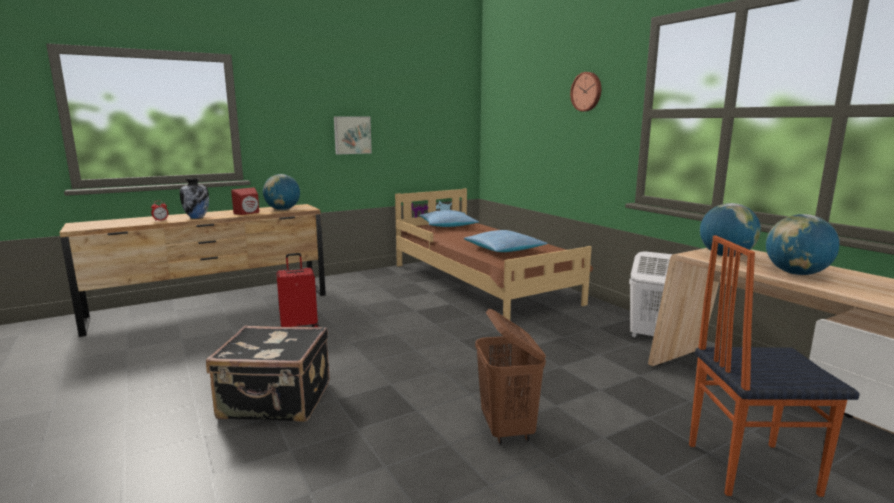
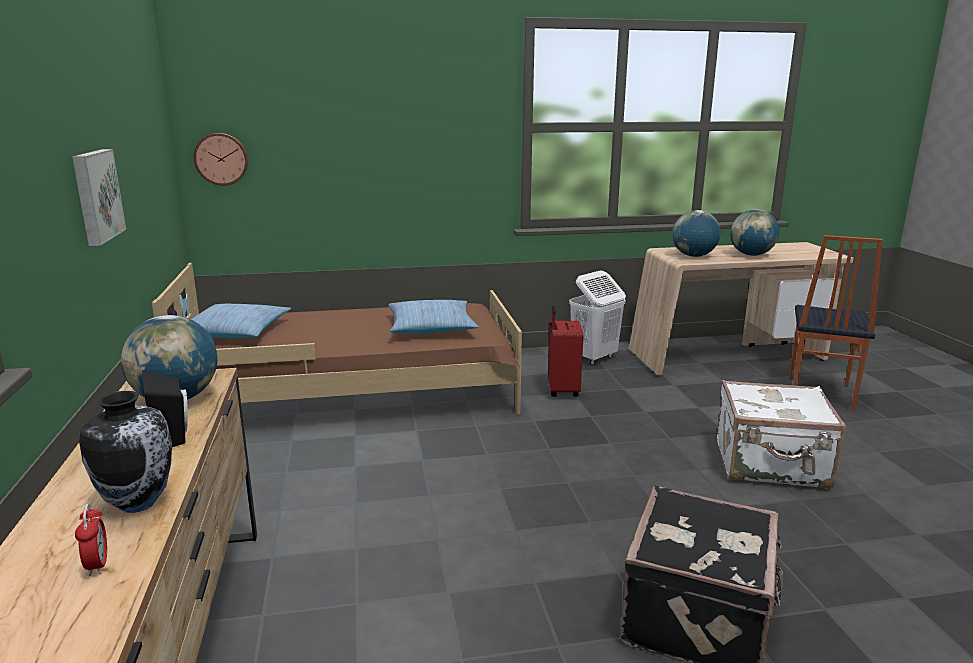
camera: 70 degrees left, 5 degrees up
(248, 213) = (173, 436): red speaker -> black speaker
(299, 326) = (408, 577): red suitcase -> red suitcase (561, 391)
(507, 429) = (771, 465): brown laundry basket -> white suitcase
(587, 91) = (432, 98): wall clock -> wall clock (221, 159)

